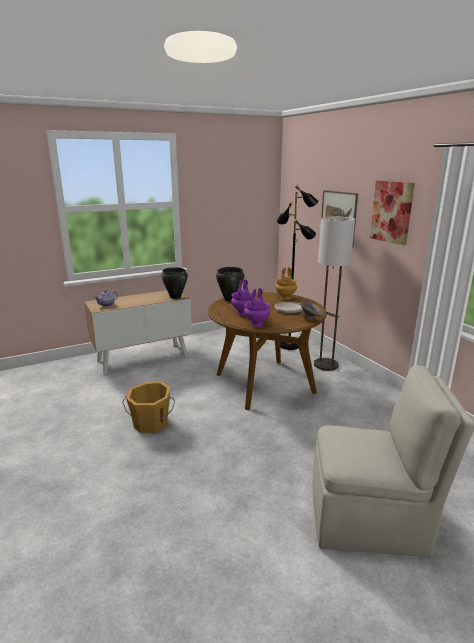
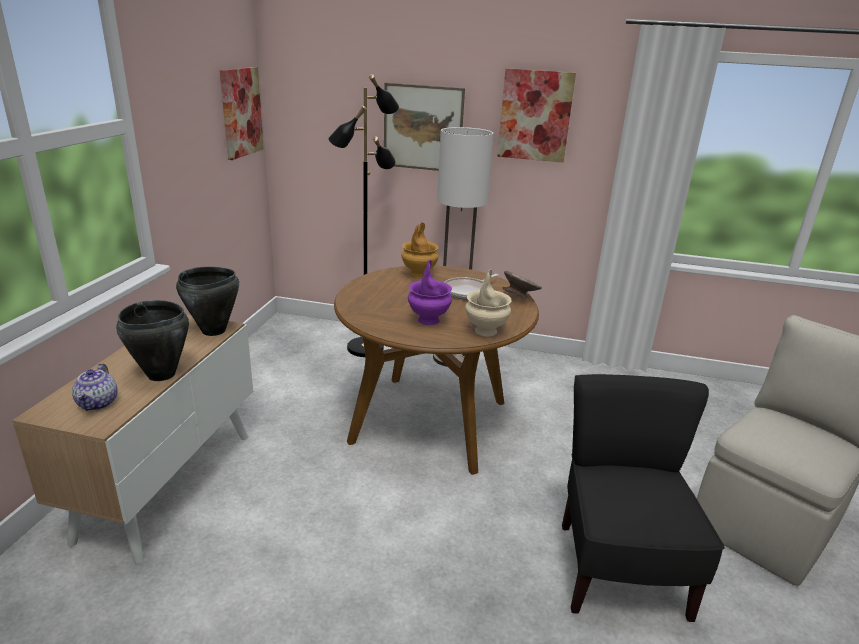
camera: 50 degrees left, 5 degrees up
(151, 423) = (397, 590): orange bucket -> none
(230, 299) = (354, 303): black cooking pot -> black cooking pot (161, 375)
(239, 475) = (618, 570): none -> black chair
(257, 324) = (485, 331): purple vase -> beige vase
(259, 204) = (241, 112): none -> picture

